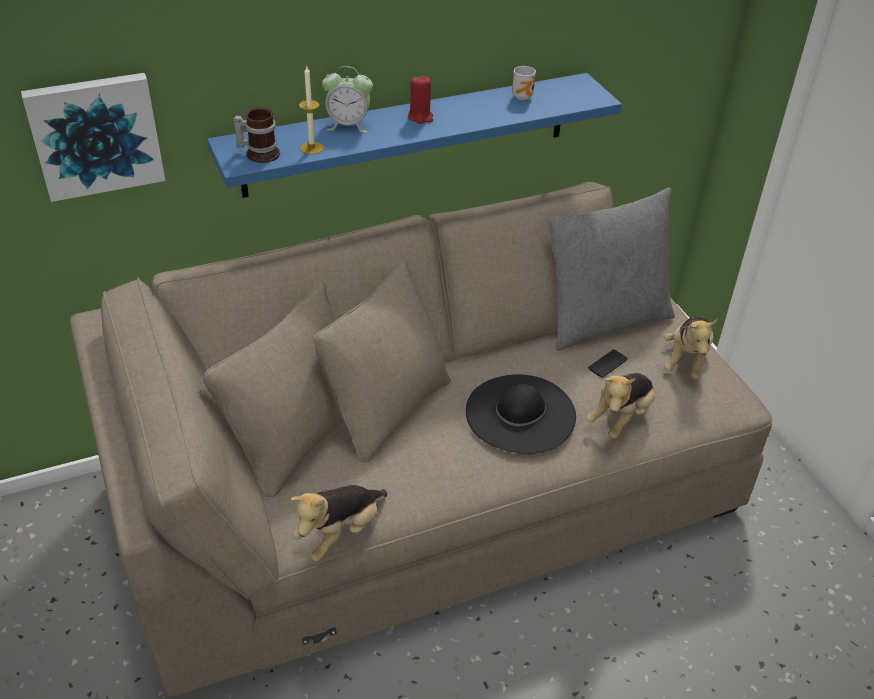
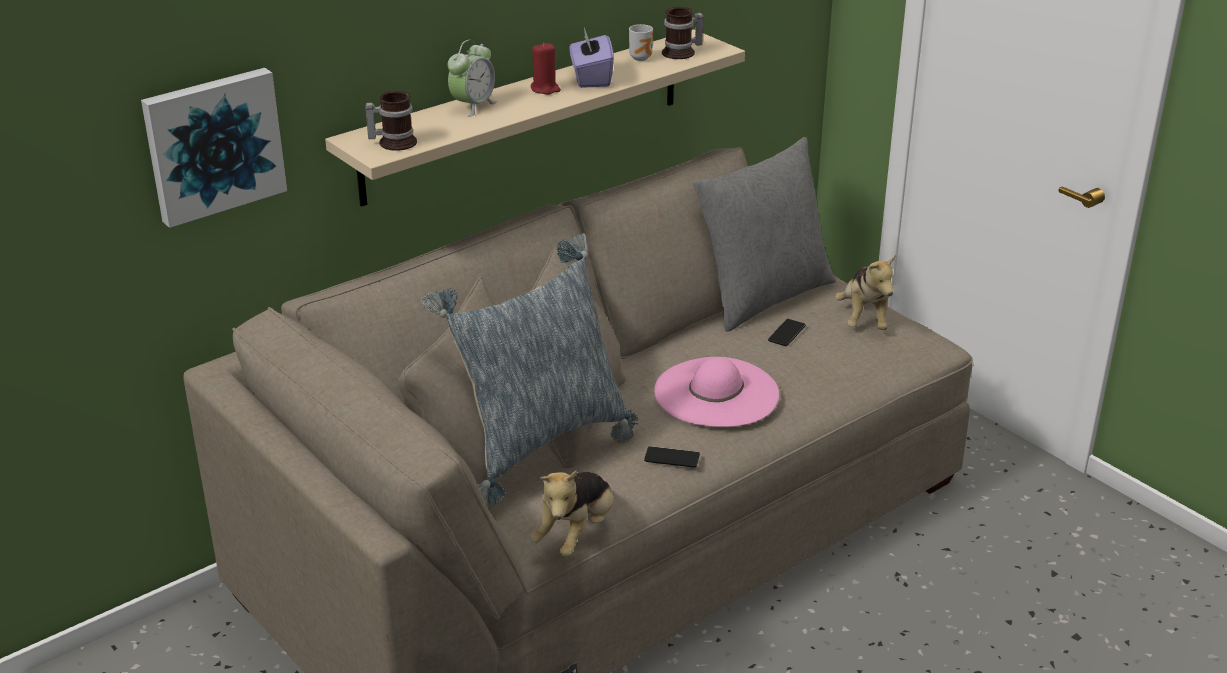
camera: 15 degrees left, 10 degrees down
(312, 148) = (447, 130): candle -> none
(341, 446) = (536, 457): none -> pillow
(348, 125) = (473, 106): alarm clock -> alarm clock turned 45 degrees counterclockwise
(408, 134) = (525, 115): blue shelf -> beige shelf
(454, 473) = (672, 458): none -> phone
(467, 112) = (591, 78): none -> purple tissue box
(520, 413) = (716, 393): black hat -> pink hat
(562, 97) = (682, 53): none -> mug
(621, 418) = (822, 378): plush toy -> none

